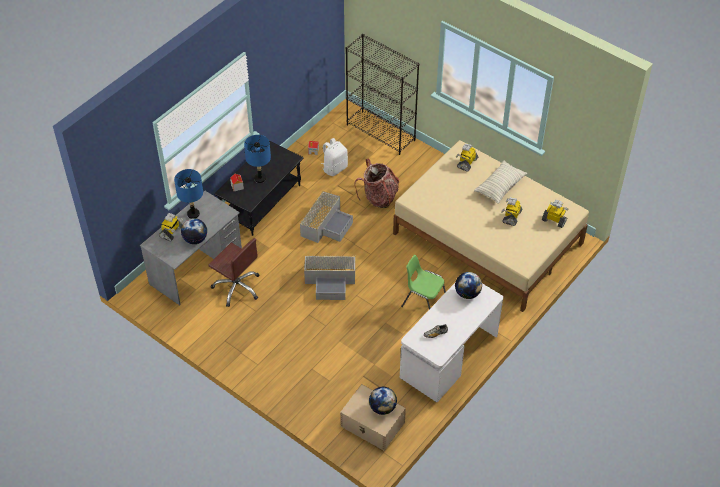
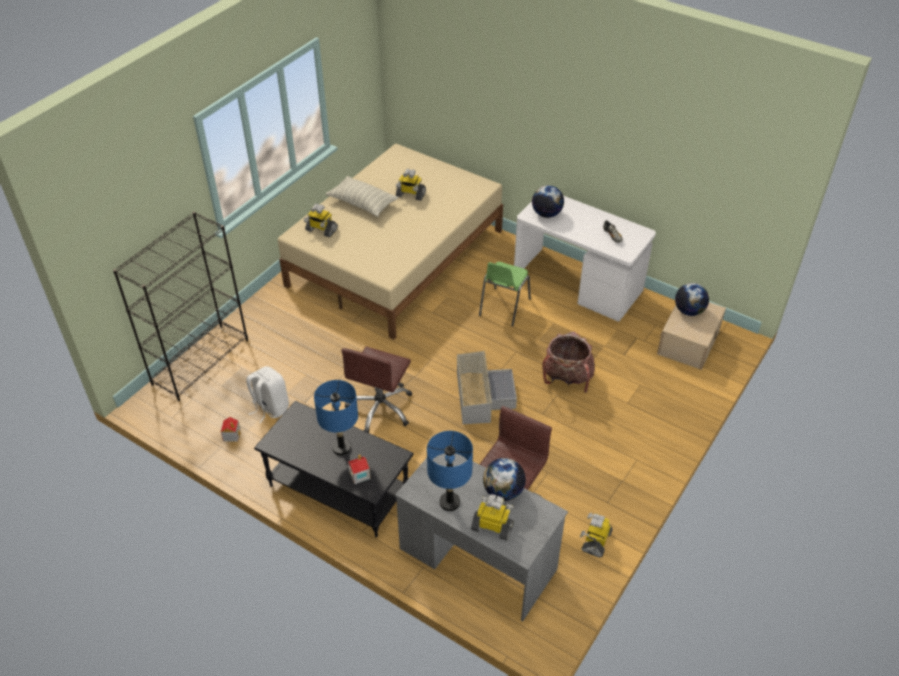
camera: 95 degrees left, 5 degrees down
(326, 224) = (381, 408): grey storage box -> brown office chair
(379, 197) = (328, 357): backpack -> backpack (567, 378)
(554, 220) = (413, 165): toy robot -> toy robot (595, 541)

